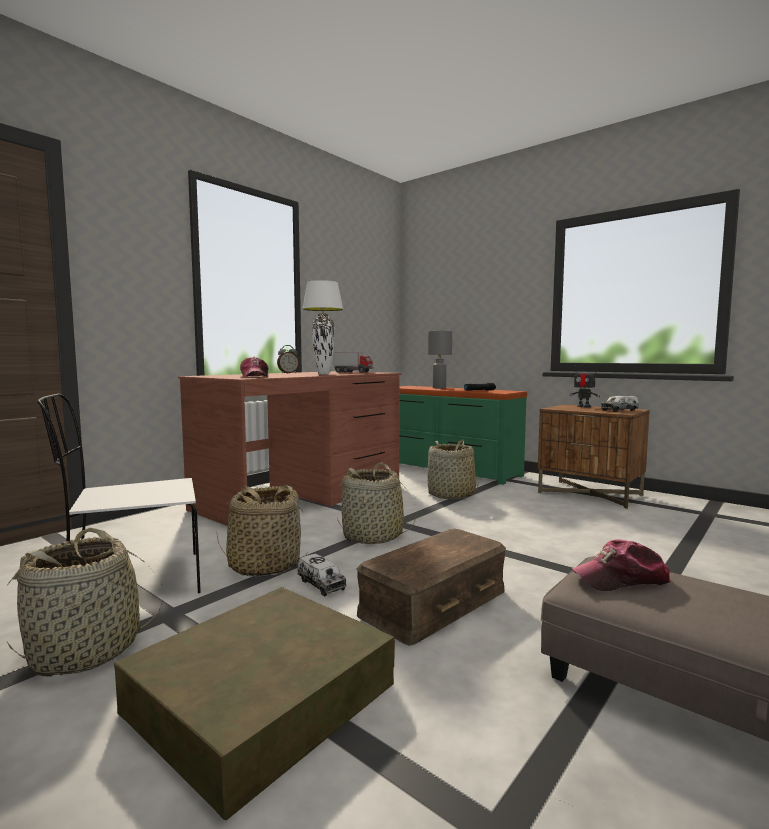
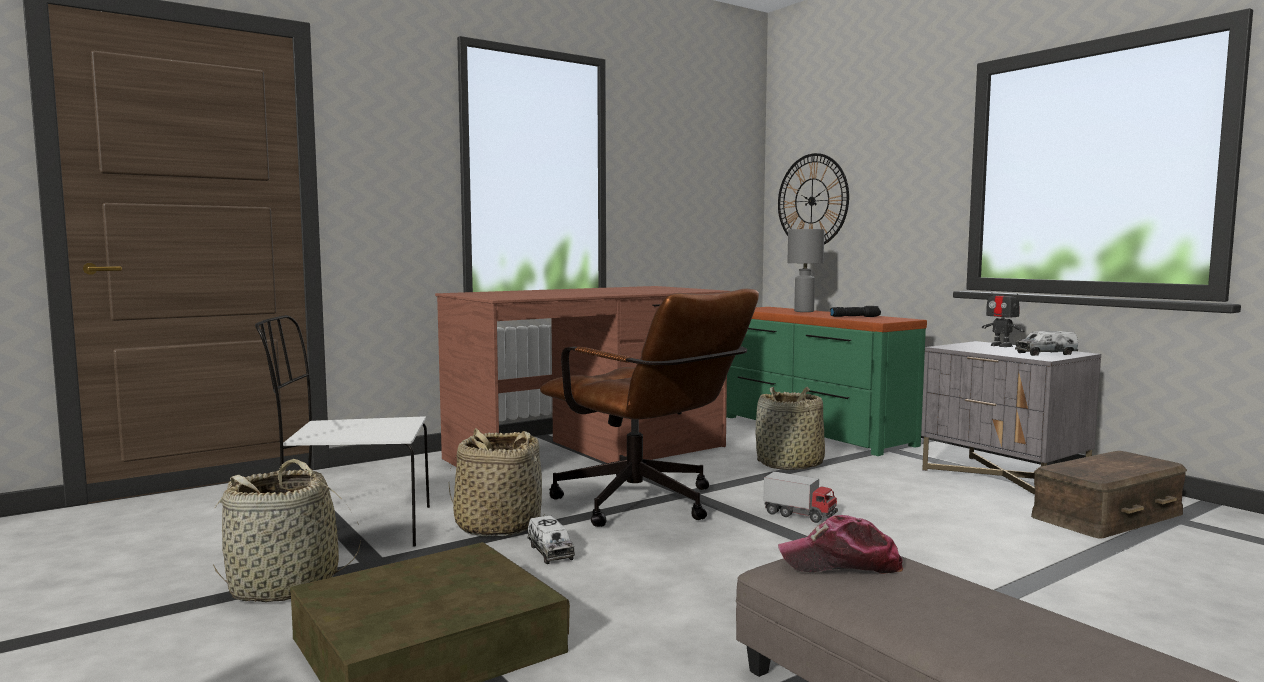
camera: 15 degrees right, 0 degrees up
(255, 376) = (518, 296): cap -> none
(288, 373) = (576, 290): alarm clock -> none
(324, 374) = (615, 292): white table lamp -> none
(353, 372) = (666, 289): toy truck -> toy truck (800, 515)
(373, 536) = (647, 506): basket -> brown office chair
(435, 603) = (670, 585): brown storage box -> brown storage box (1108, 515)
(437, 313) = (812, 201): none -> wall clock
(590, 494) = (1004, 478): brown nightstand -> grey nightstand

